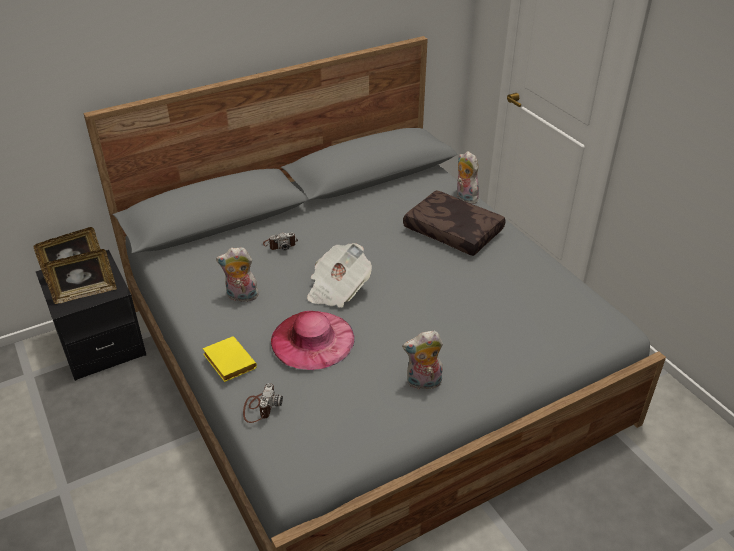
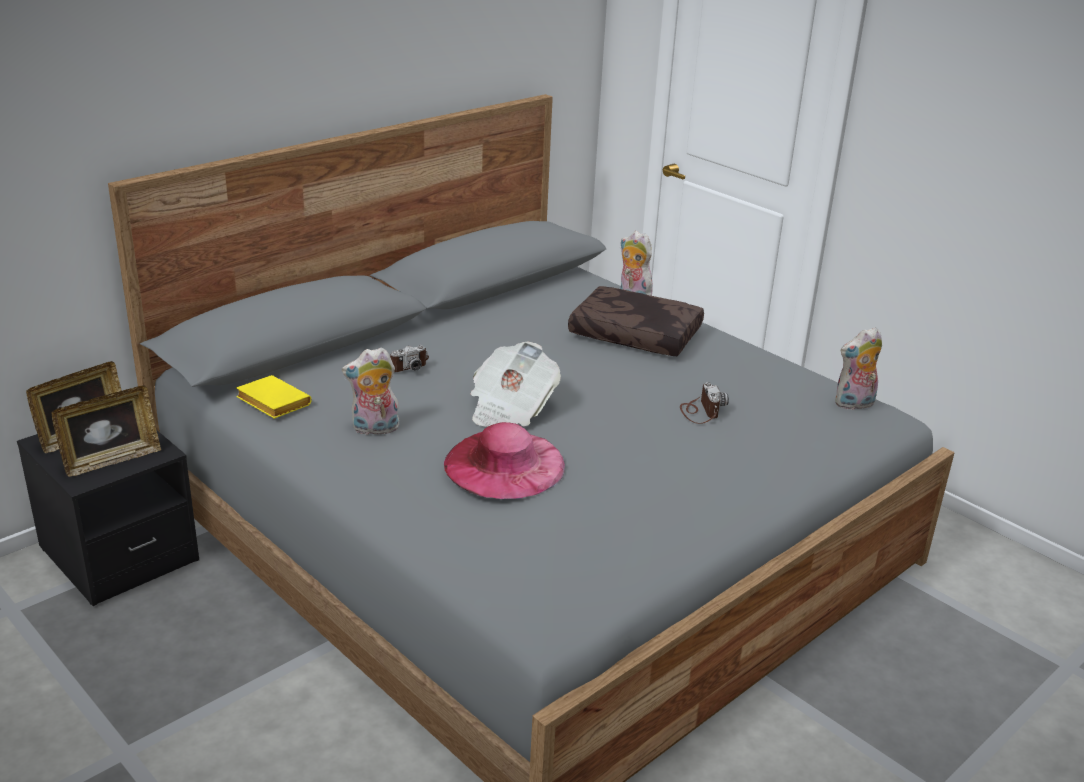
camera: 15 degrees left, 10 degrees down
(227, 362) = (390, 505): yellow book -> yellow book (271, 402)
(260, 407) = (464, 550): camera -> camera (701, 411)
(423, 383) = (676, 500): plush toy -> plush toy (854, 404)

